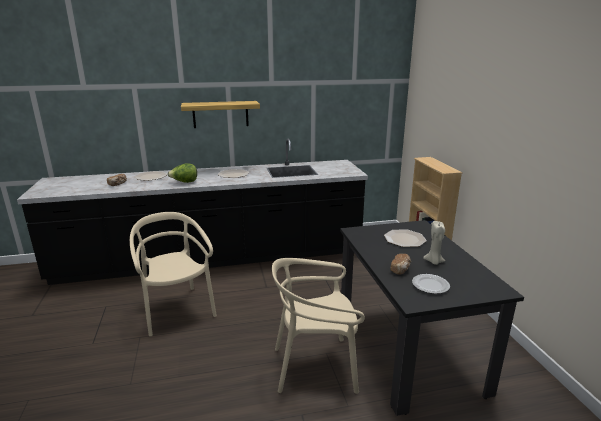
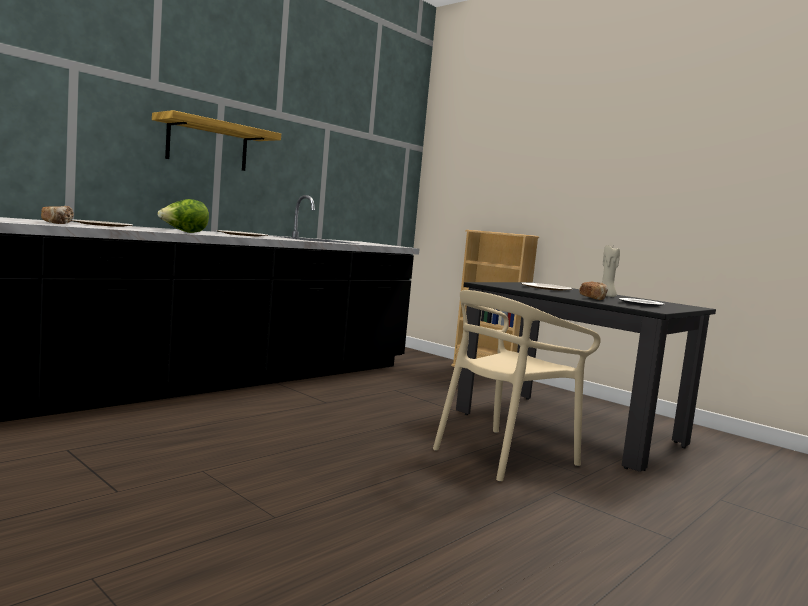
camera: 35 degrees left, 15 degrees down
(177, 310) = (222, 437): beige chair -> none

